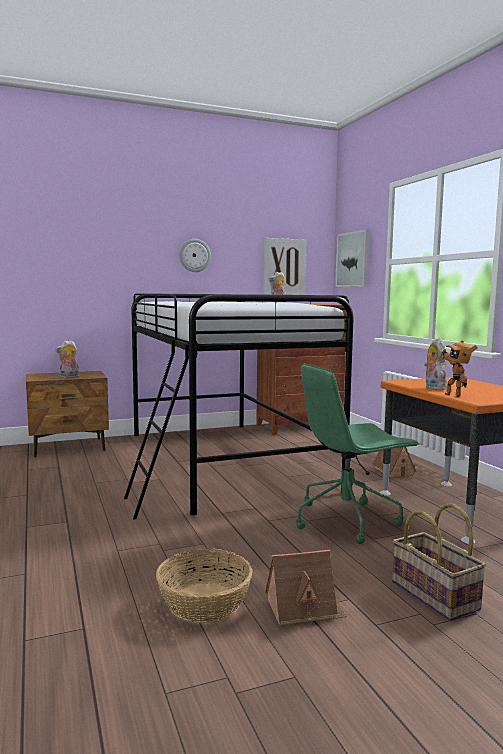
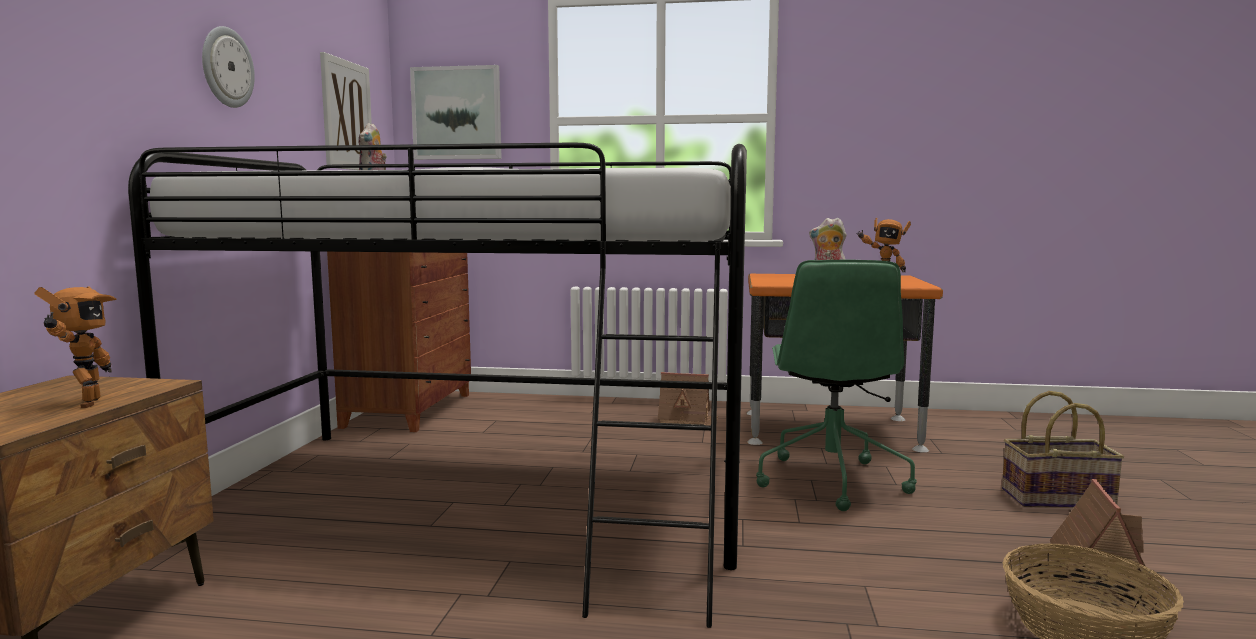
camera: 60 degrees left, 0 degrees up
(69, 377) = (83, 403): plush toy -> toy robot

